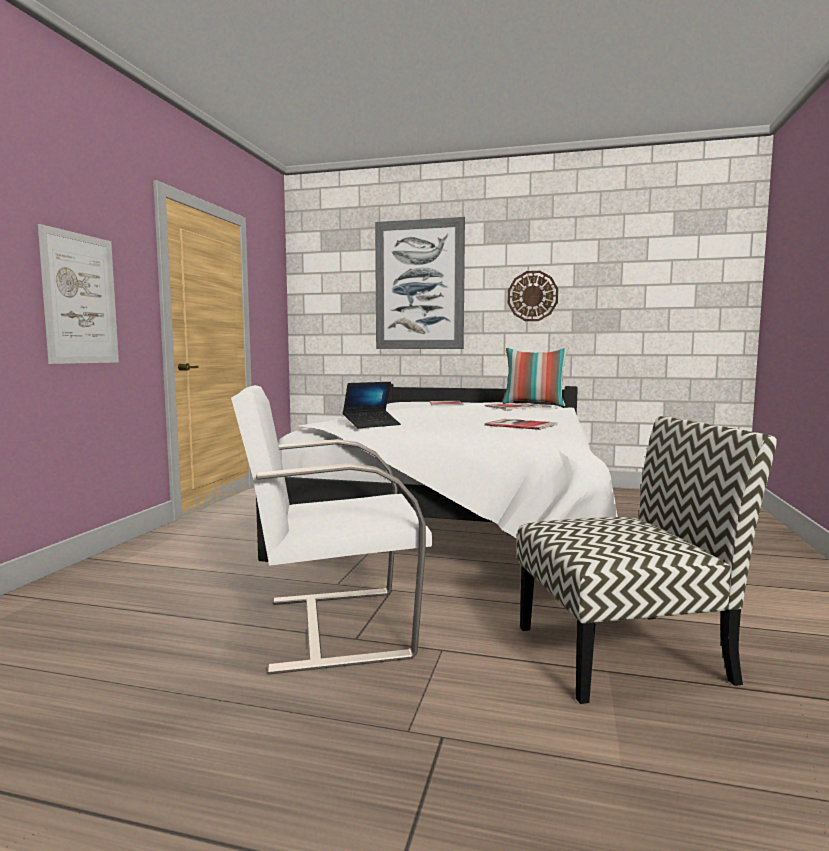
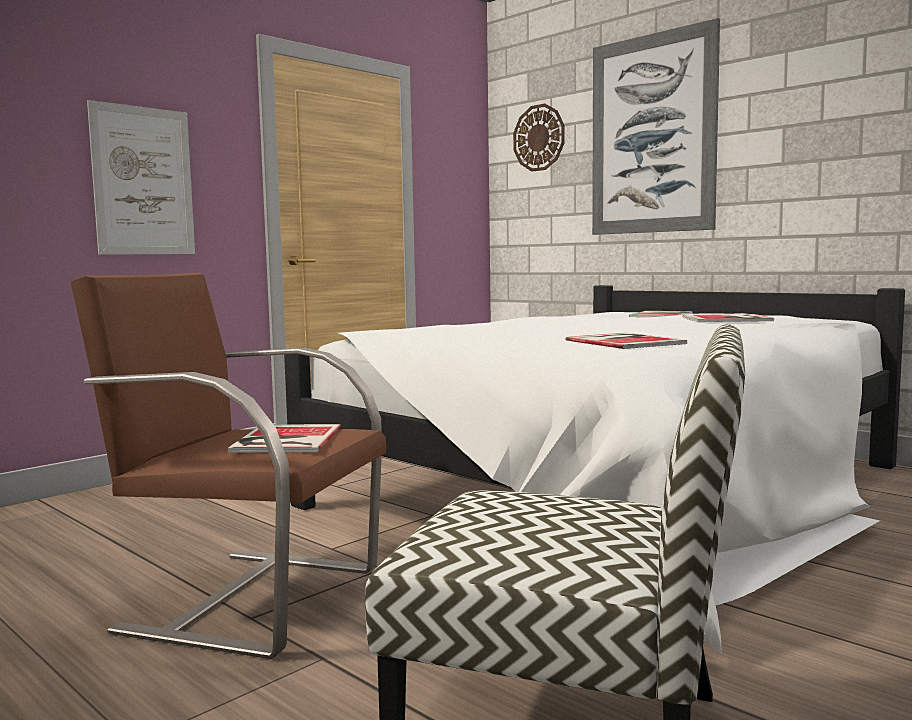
camera: 30 degrees right, 0 degrees up
(334, 626) = (251, 598): white armchair -> brown armchair
(368, 507) = (284, 440): none -> book
(372, 425) = (417, 334): laptop -> none
(532, 296) = (829, 134): wall clock -> wall clock (539, 138)
(534, 404) = (789, 318): pillow -> none

